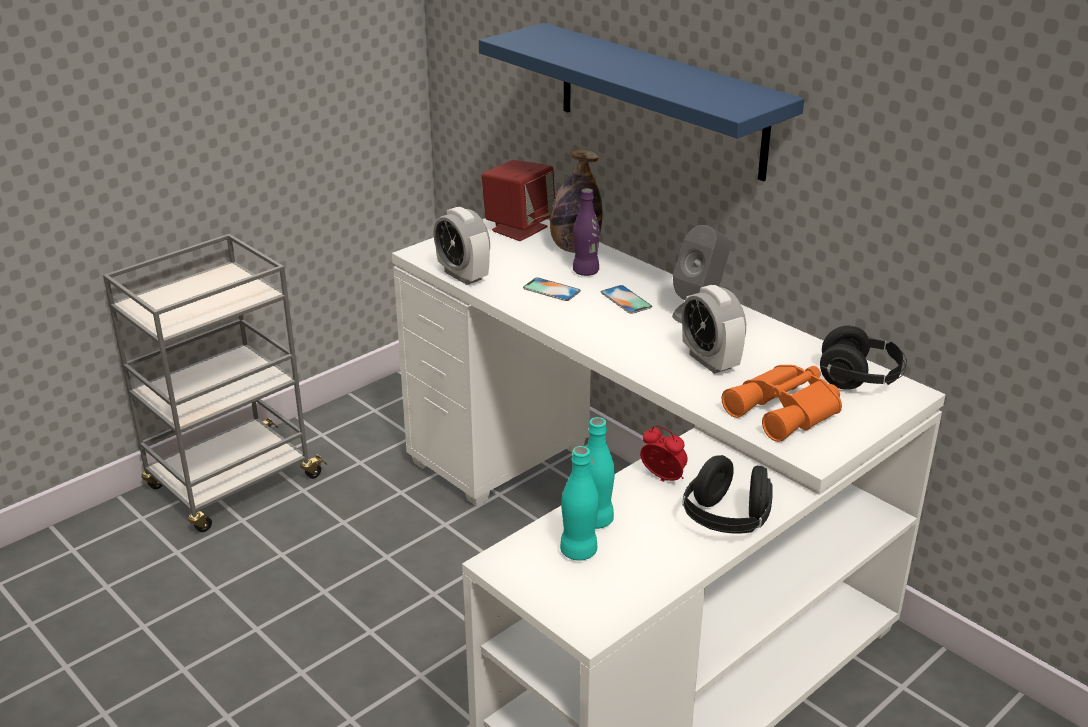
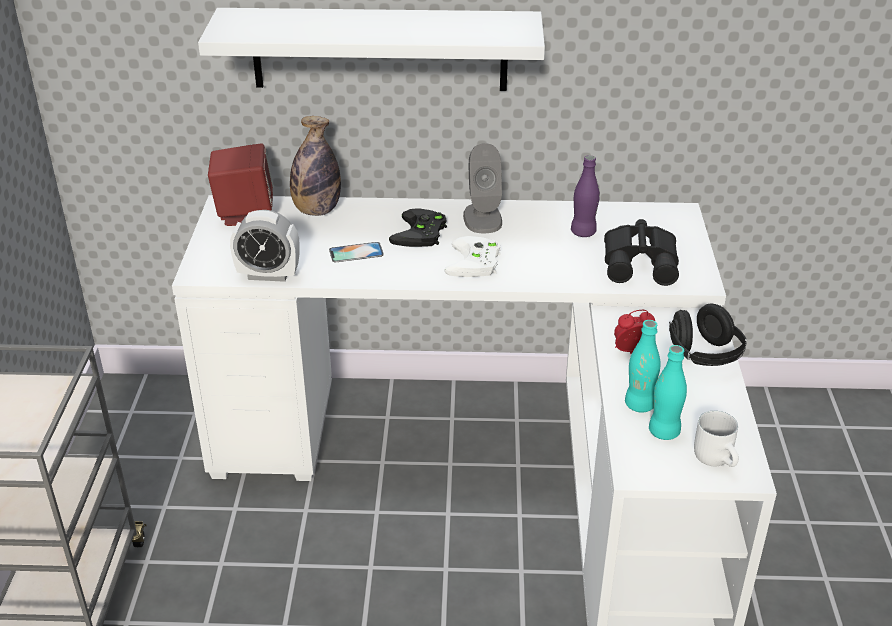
camera: 45 degrees left, 5 degrees up
(585, 272) = (356, 226): purple bottle -> purple bottle (583, 232)
(587, 599) = (718, 458): none -> white mug
(626, 300) = (421, 234): phone -> black game controller
(632, 340) = (475, 263): none -> white game controller
(660, 100) = (379, 49): blue shelf -> white shelf
(710, 361) = (546, 251): alarm clock -> none
(786, 411) = (641, 262): orange binoculars -> black binoculars
(860, 379) = (645, 217): black headphones -> none

